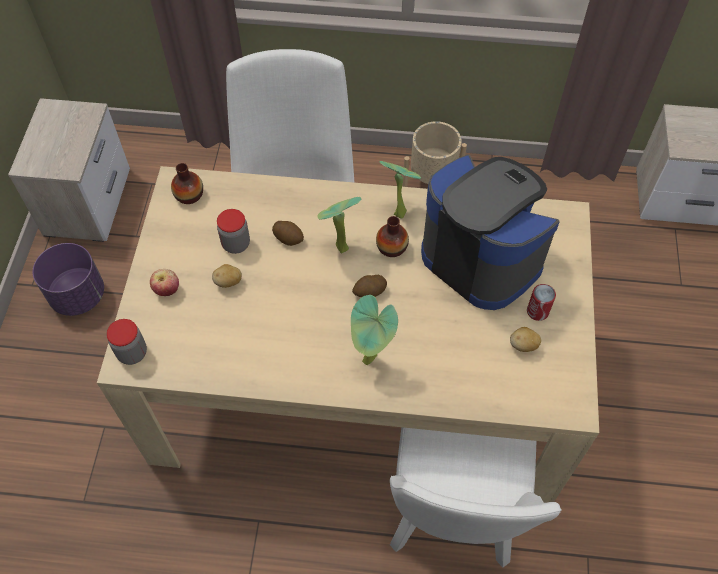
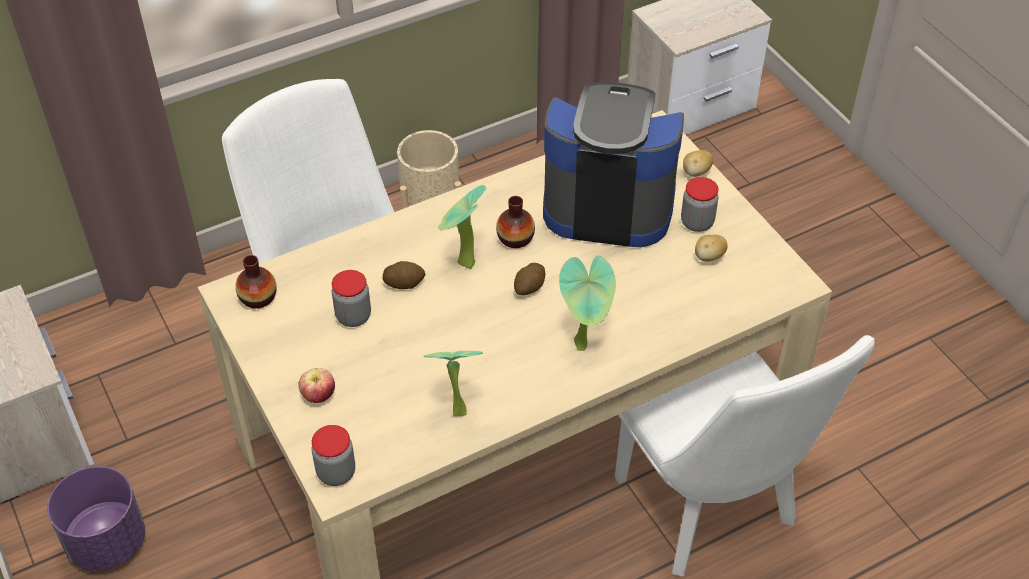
camera: 35 degrees left, 10 degrees down
(228, 282) = (378, 354): potato -> potato (696, 172)
(399, 210) = (493, 203): potted plant -> potted plant (455, 408)
(537, 311) = (697, 222): can -> jar

